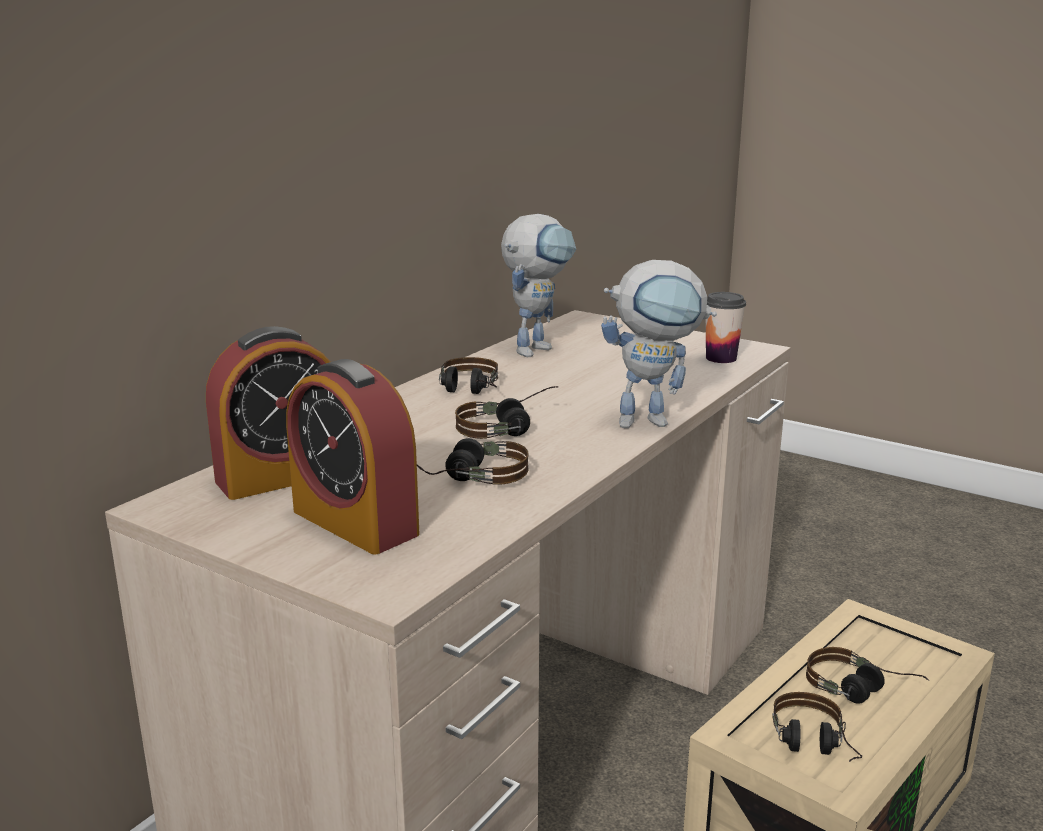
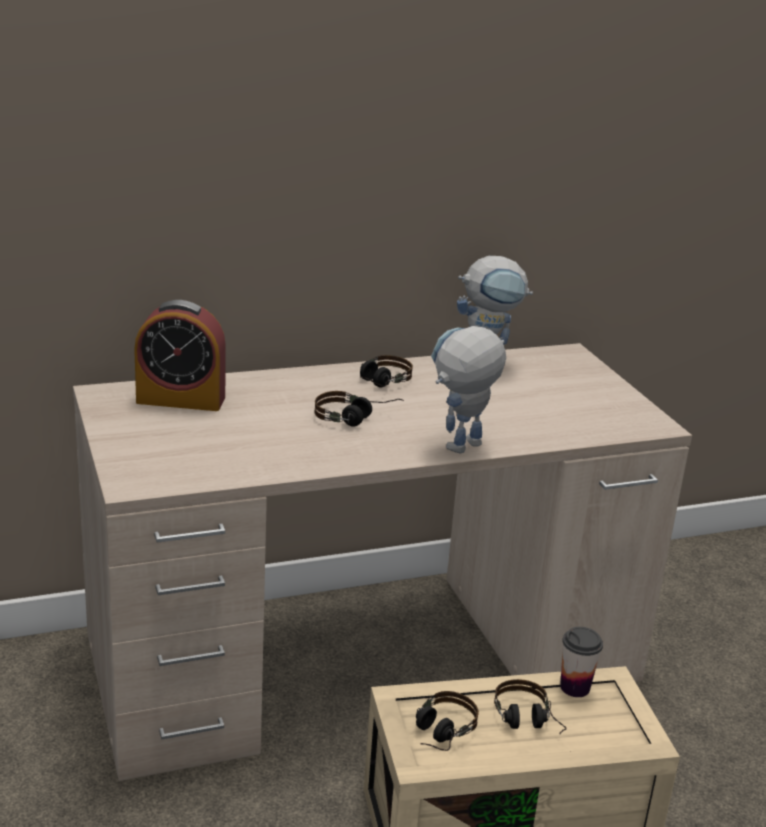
camera: 35 degrees right, 5 degrees up
(355, 522) = (173, 442): alarm clock -> none
(466, 476) = (276, 439): headphones -> none
(654, 421) = (459, 451): toy robot -> toy robot turned 105 degrees clockwise
(721, 358) = (610, 423): cup -> cup (575, 687)

